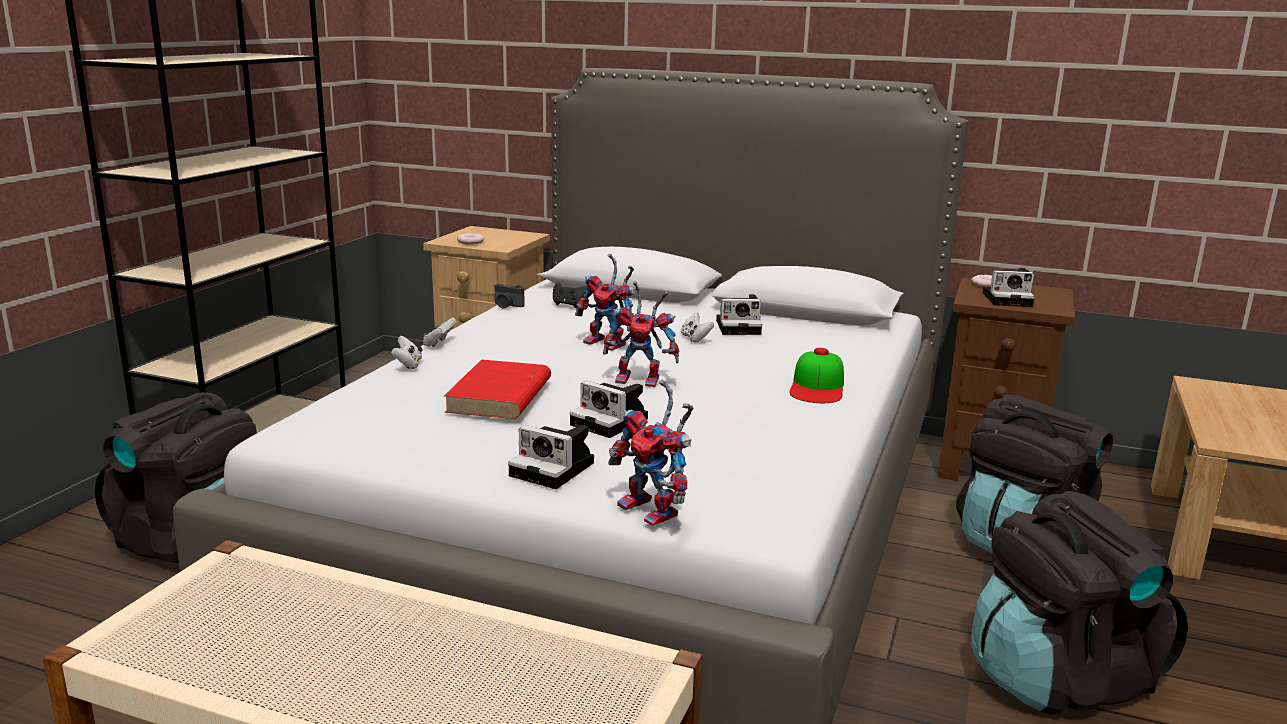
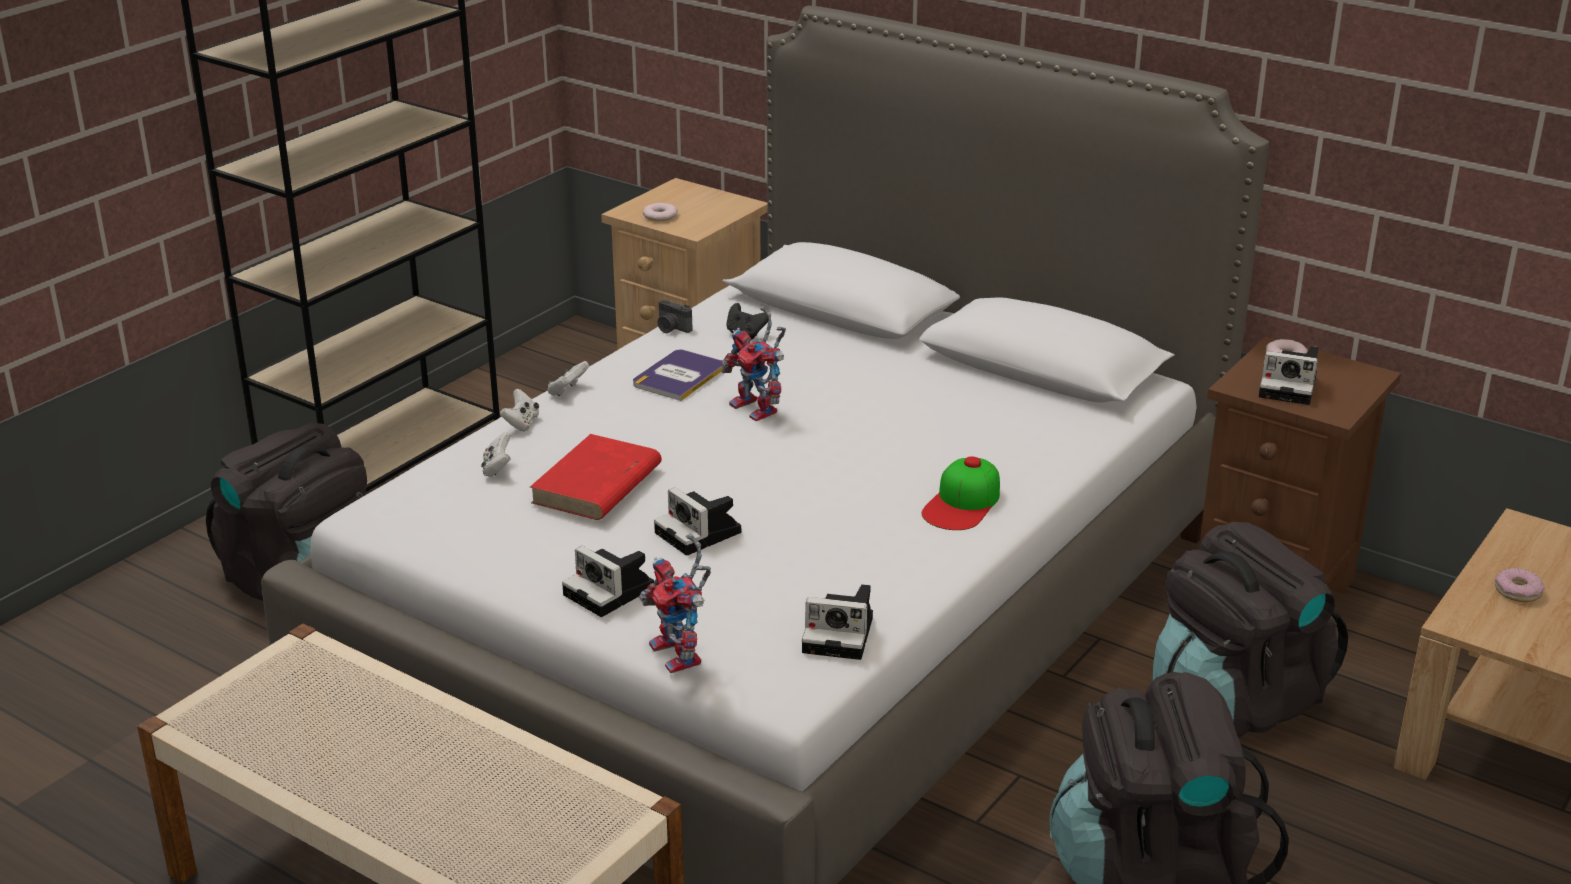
camera: 15 degrees right, 10 degrees up
(530, 330) = (679, 376): none -> book
(642, 380) = (766, 473): toy robot -> none
(695, 338) = (868, 408): white game controller -> white game controller (497, 468)
(740, 327) = (936, 391): camera -> camera (841, 634)
(1238, 420) = (1518, 591): none -> donut

